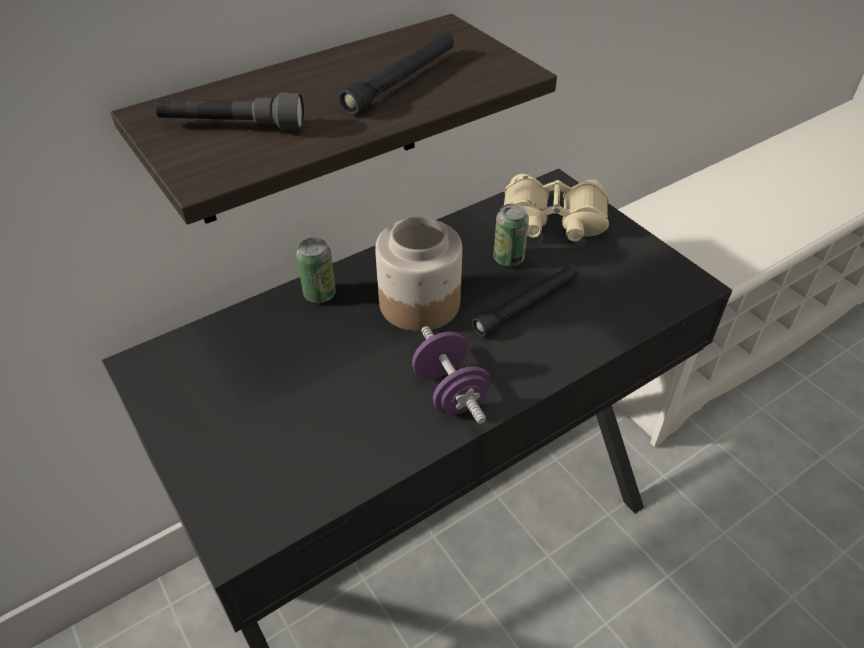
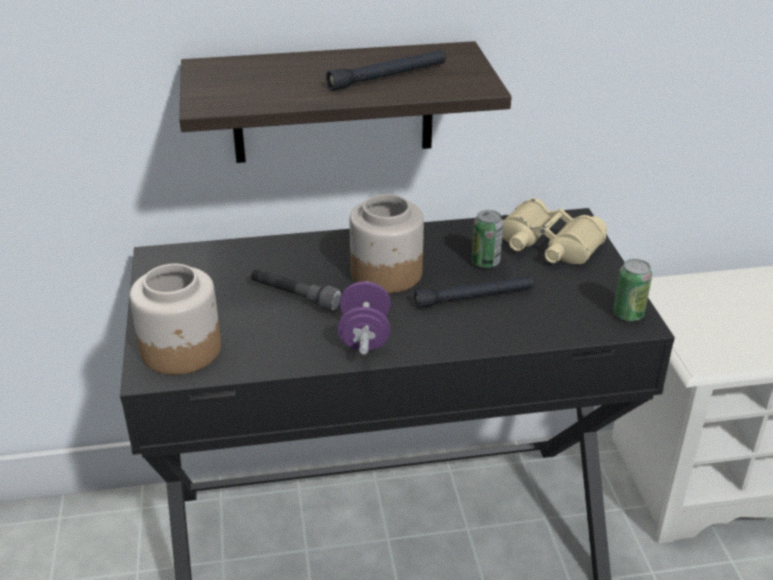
camera: 25 degrees right, 10 degrees down
(232, 126) = (248, 81): grey flashlight -> grey flashlight (295, 297)
(253, 488) = (182, 350): none -> jar
(319, 294) = (313, 247): can -> can (628, 314)

